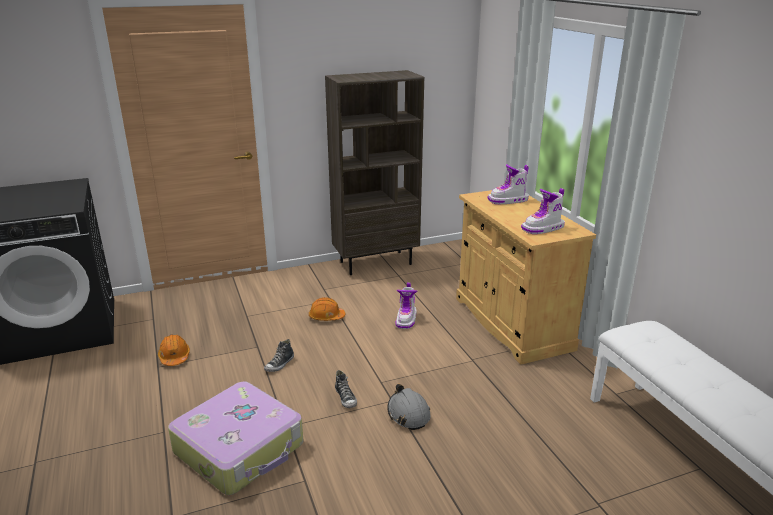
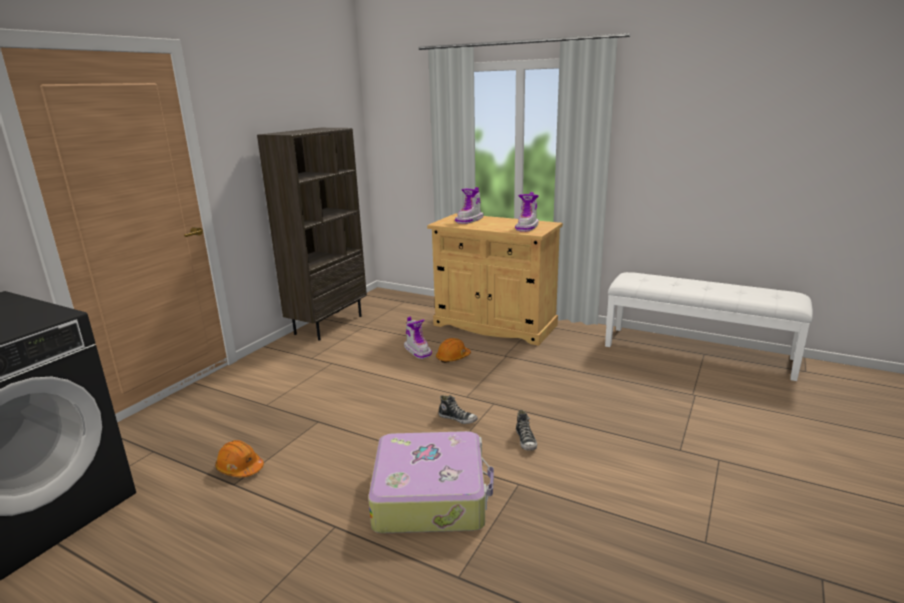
camera: 40 degrees left, 5 degrees down
(280, 364) = (363, 423): shoe -> shoe (526, 440)
(326, 317) = (347, 375): orange hard hat -> orange hard hat (453, 357)
(408, 413) = (517, 405): grey hard hat -> none

